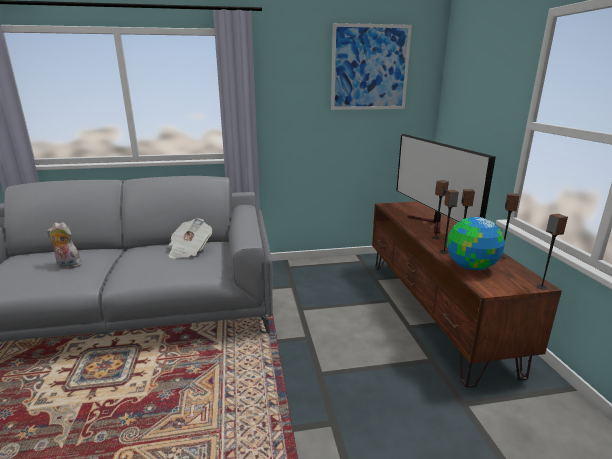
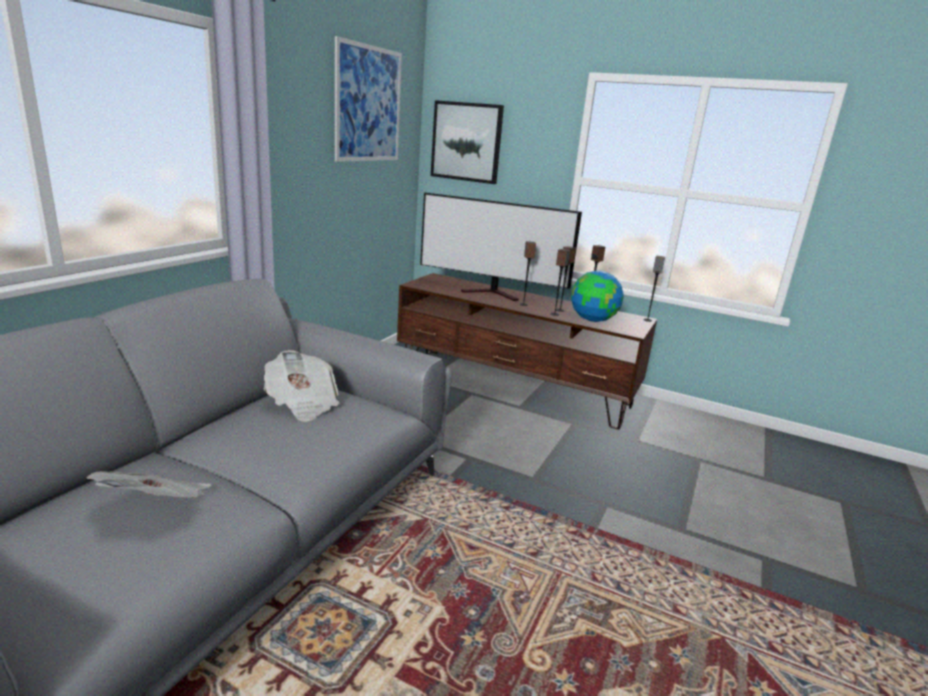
camera: 55 degrees left, 0 degrees up
(67, 265) = (158, 507): plush toy -> newspaper
(462, 92) = (466, 142): none -> picture

